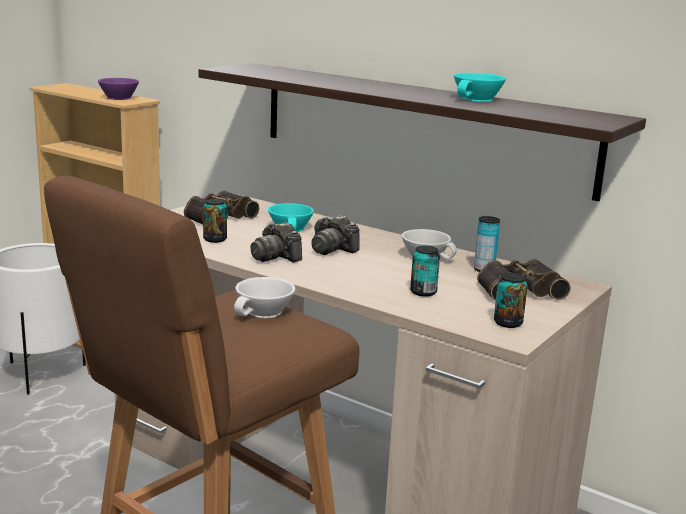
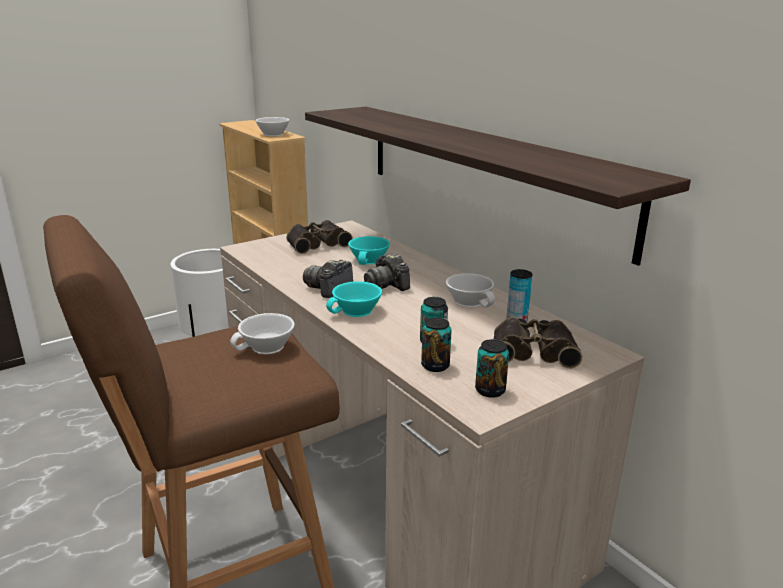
camera: 20 degrees right, 5 degrees up
(117, 97) = (271, 134): purple cup -> white cup
(215, 239) = (294, 266): can -> can (435, 366)
(275, 257) = (329, 288): camera -> camera turned 45 degrees clockwise
(478, 99) = (521, 149): turquoise cup -> turquoise cup (356, 311)

